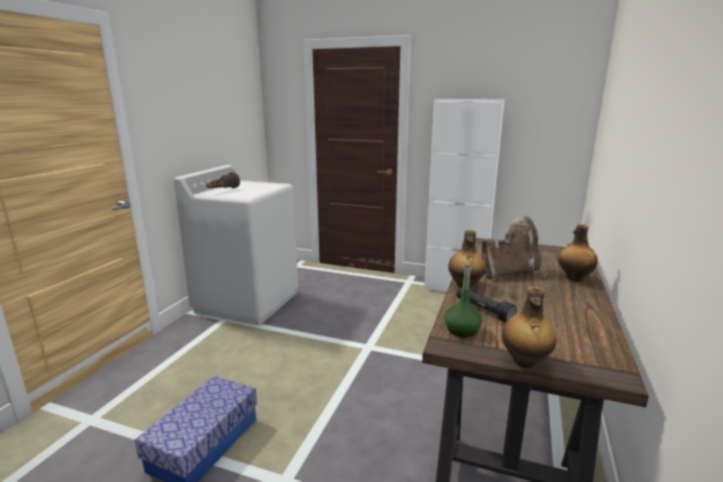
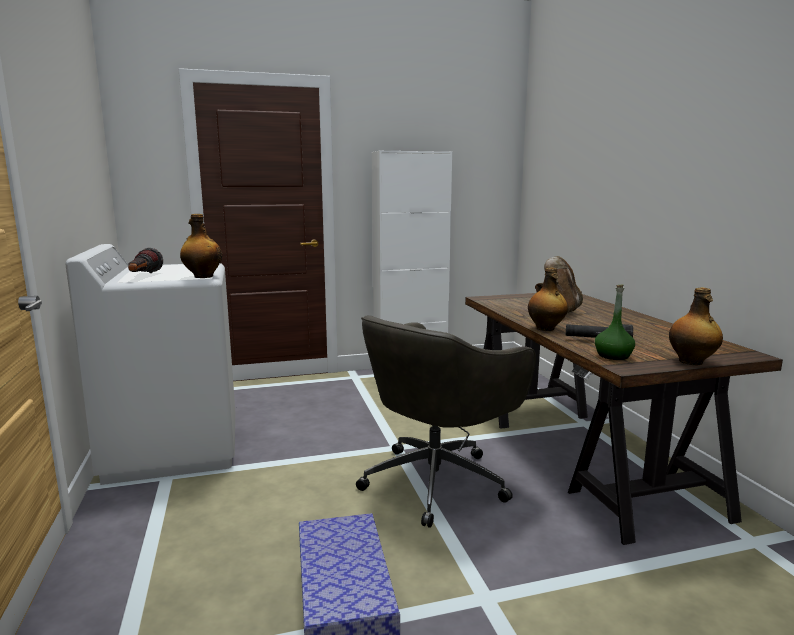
camera: 35 degrees left, 5 degrees down
(363, 383) = (438, 480): none -> grey office chair
(574, 278) = (605, 309): bottle -> bottle (203, 276)

